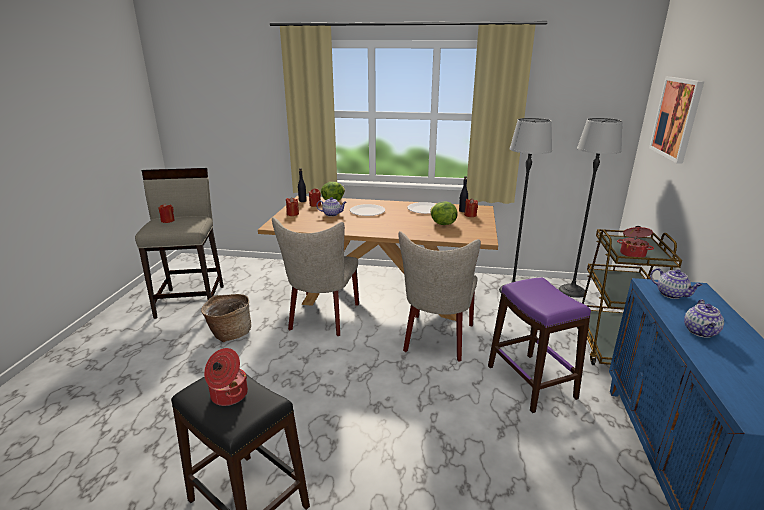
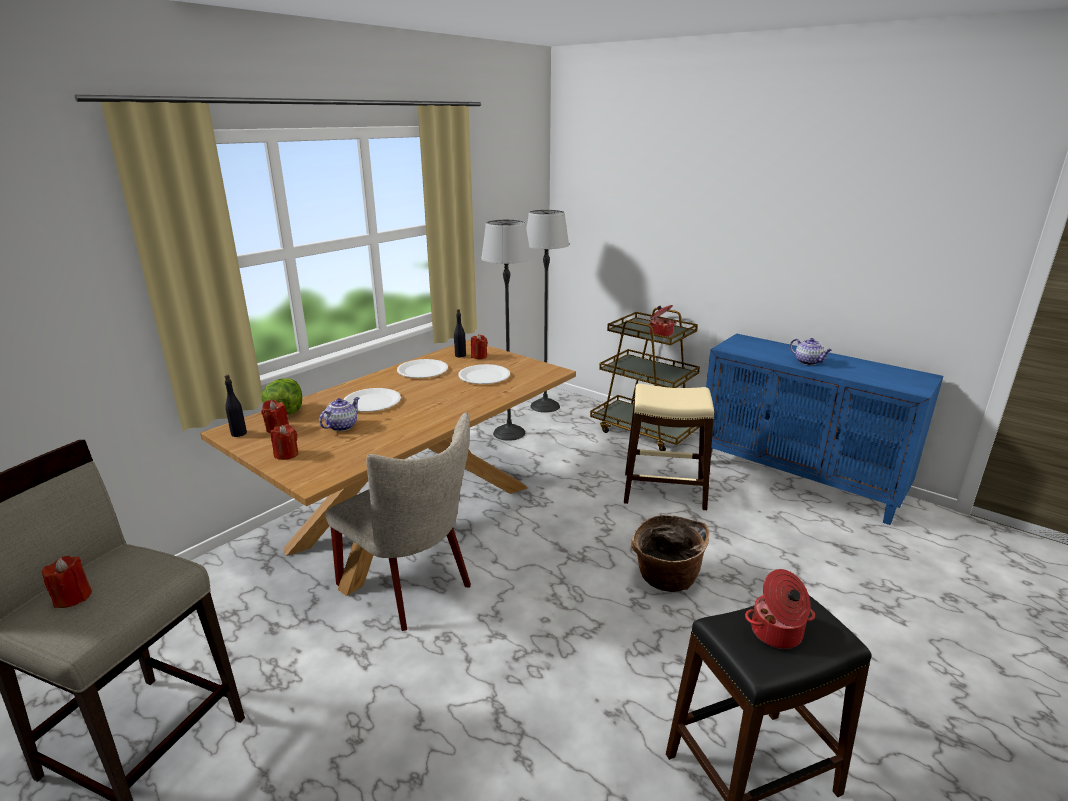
camera: 60 degrees left, 0 degrees up
(229, 333) = (339, 707): basket -> basket (665, 579)
(437, 340) = (552, 514): beige chair -> none
(442, 224) = (484, 376): lettuce -> white plate
(531, 381) = (663, 491): purple stool -> beige stool
(672, 294) = (748, 348): teapot -> none
(676, 118) = (620, 200): picture -> none

